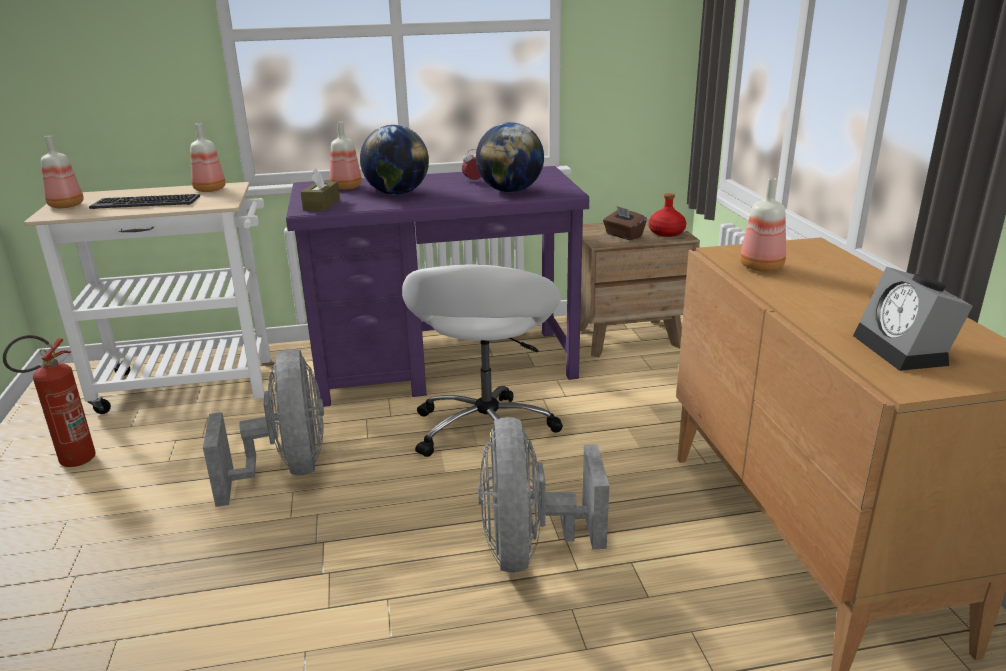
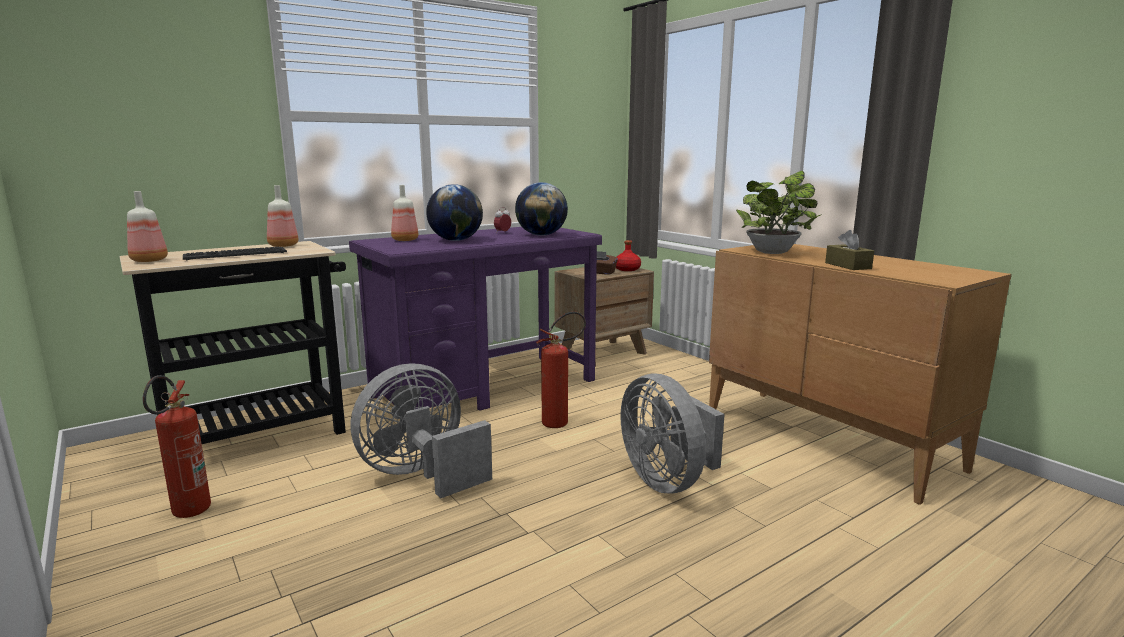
camera: 25 degrees left, 10 degrees down
(190, 385) = (259, 436): white cart -> black cart
(287, 469) = (422, 474): grey fan -> grey fan turned 90 degrees counterclockwise
(321, 205) = (405, 248): brown tissue box -> brown tissue box (848, 266)
(484, 433) = (561, 422): white office chair -> fire extinguisher
(761, 266) = (774, 253): bottle -> potted plant
(905, 351) = (917, 272): alarm clock -> none

